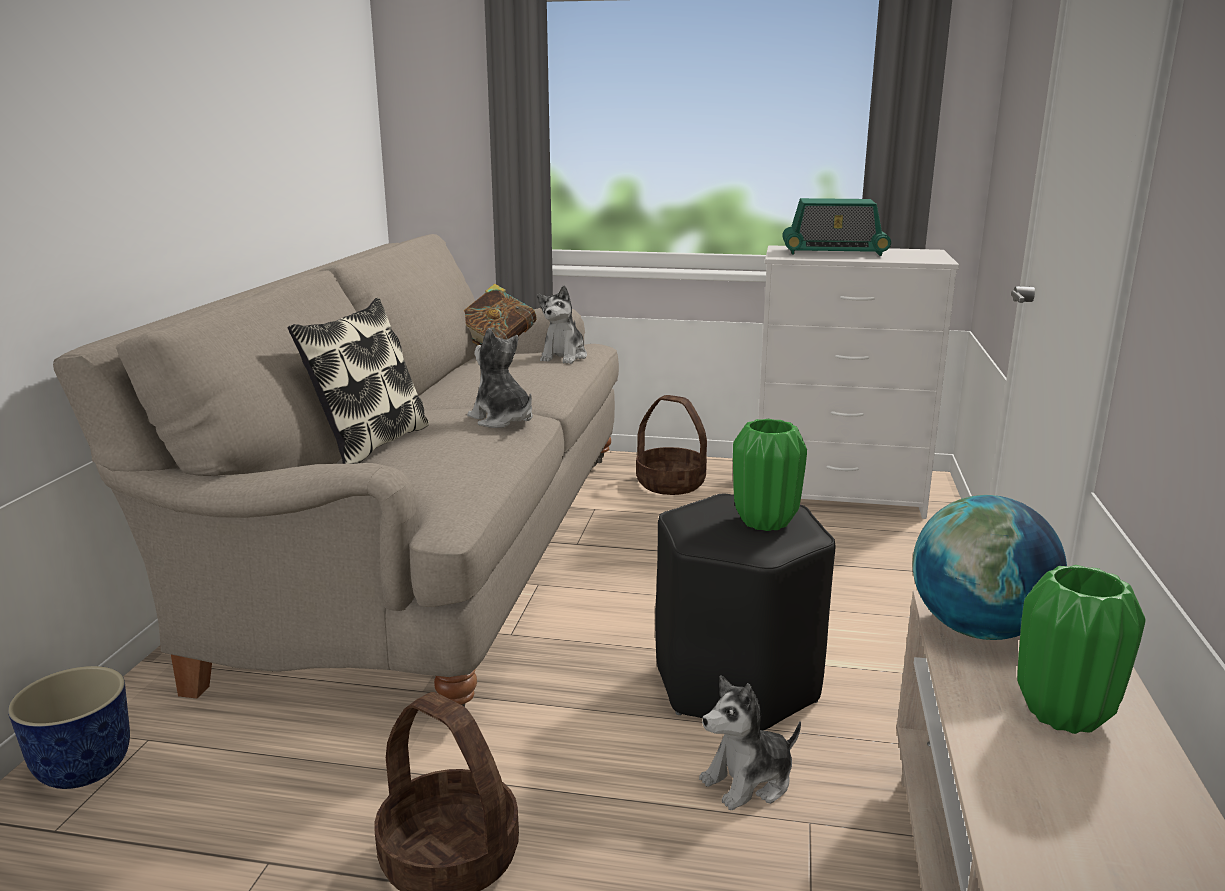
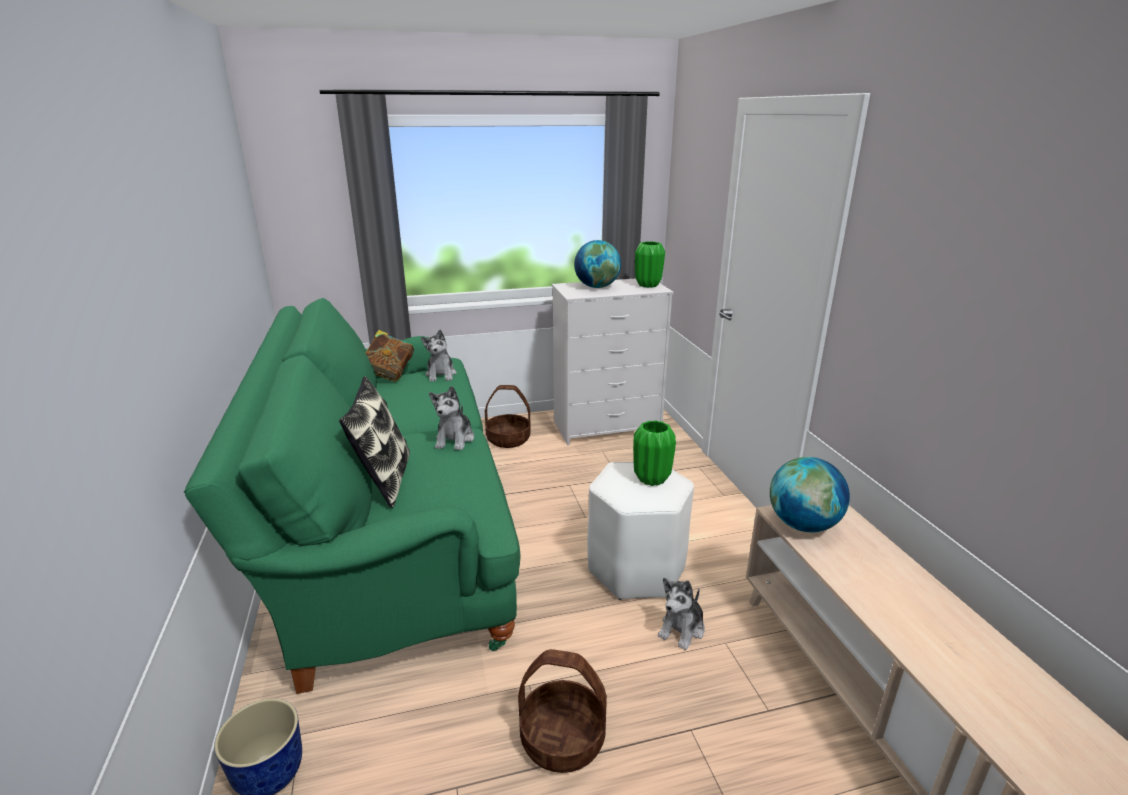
camera: 25 degrees left, 5 degrees up
(430, 553) = (391, 528): beige sofa -> green sofa
(502, 419) = (455, 439): plush toy -> plush toy turned 105 degrees counterclockwise
(736, 683) = (636, 569): black stool -> white stool
(834, 252) = (597, 287): radio -> globe
(1065, 714) = (872, 565): green vase -> green vase (648, 285)

